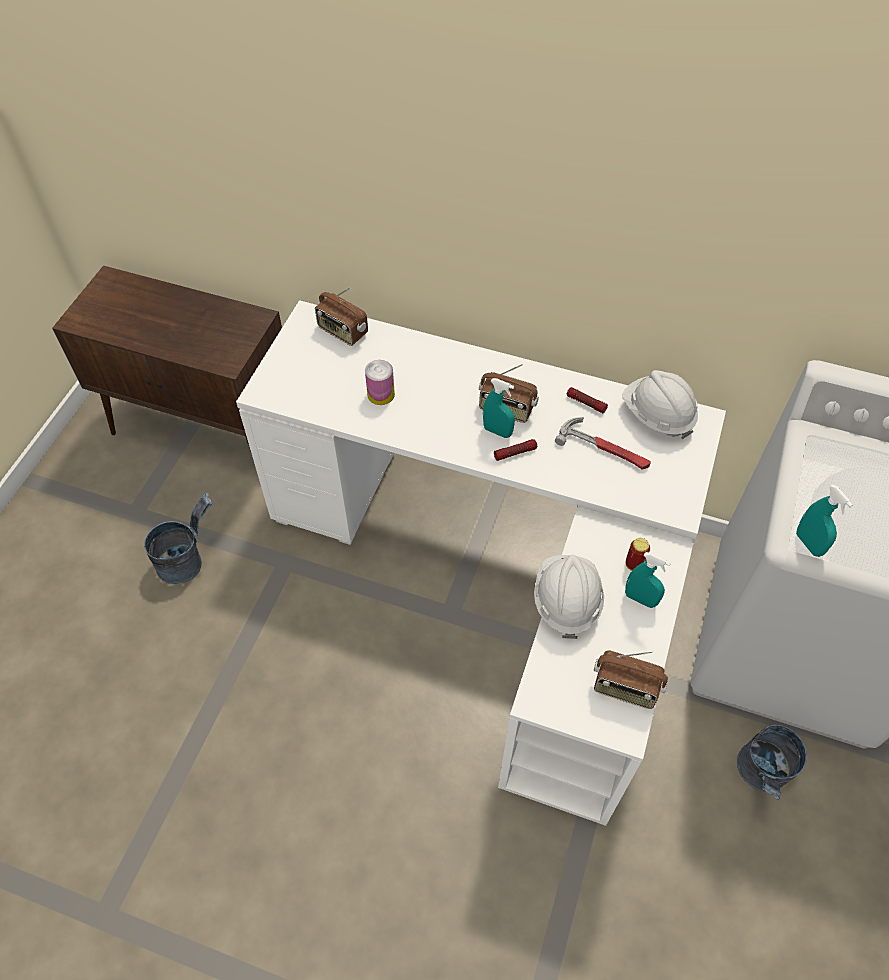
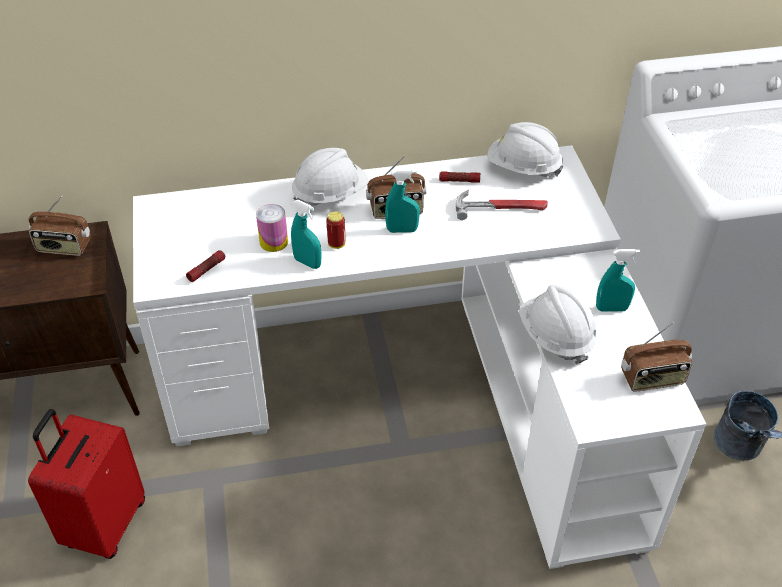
camera: 30 degrees left, 10 degrees down
(187, 560) = (104, 524): grey bucket -> red suitcase
(342, 331) = (197, 206): radio -> radio (64, 247)
(460, 367) = (330, 194): none -> white hard hat
(515, 453) = (430, 240): flashlight -> flashlight (207, 269)
(634, 565) = (587, 286): can -> can (336, 244)
(808, 544) = (727, 192): turquoise spray bottle -> turquoise spray bottle (307, 262)

